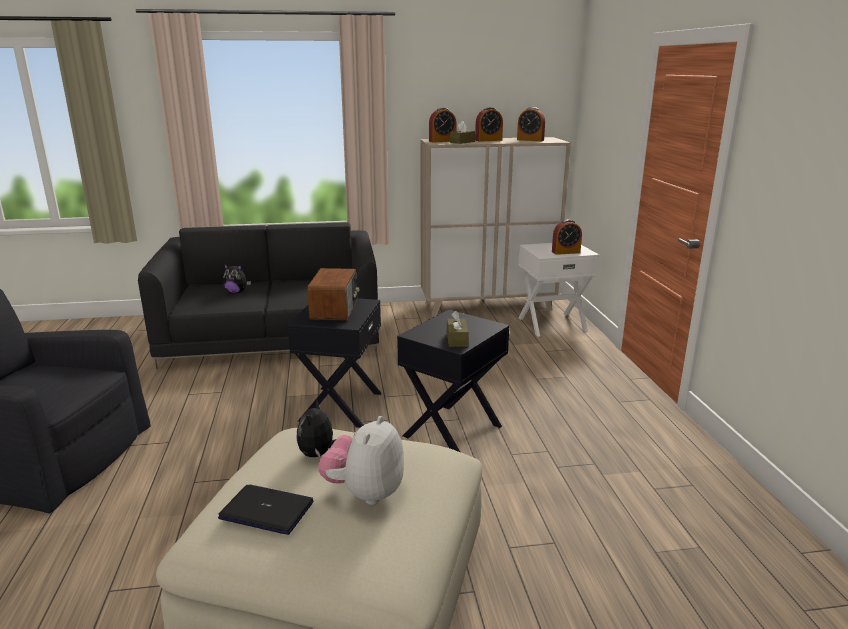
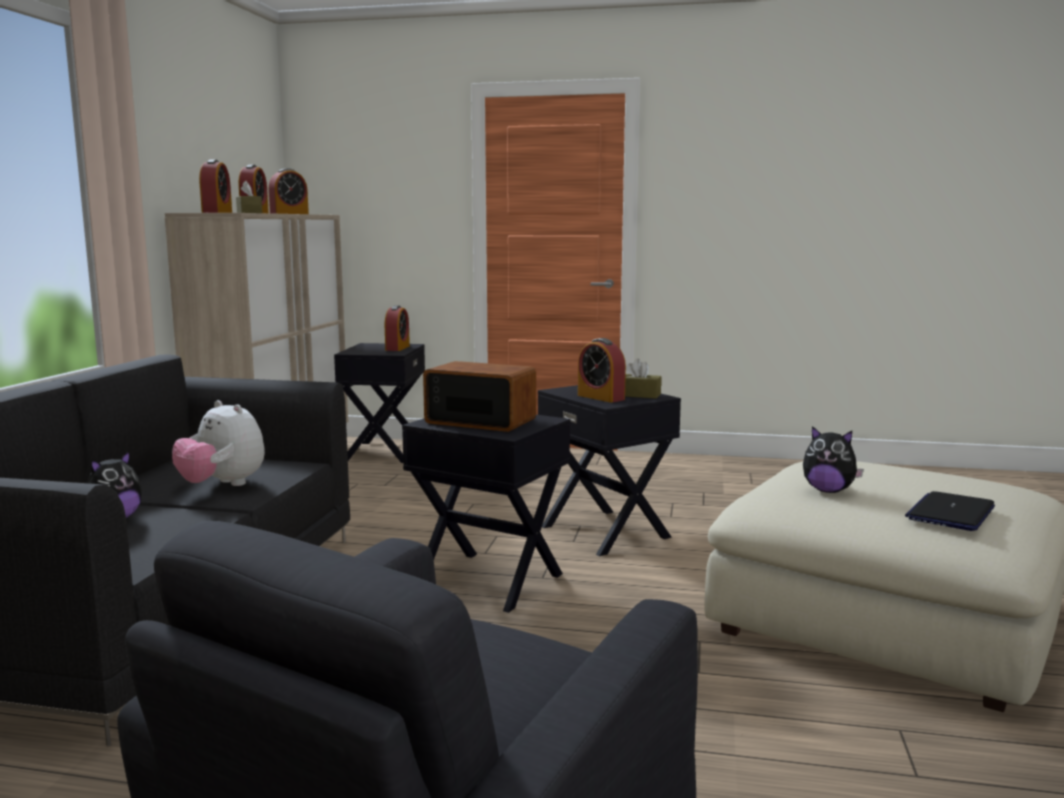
camera: 70 degrees left, 10 degrees down
(365, 493) = (908, 480): plush toy -> plush toy (222, 485)
(436, 329) = (601, 397): none -> alarm clock
(551, 324) = (383, 452): white side table -> black side table

